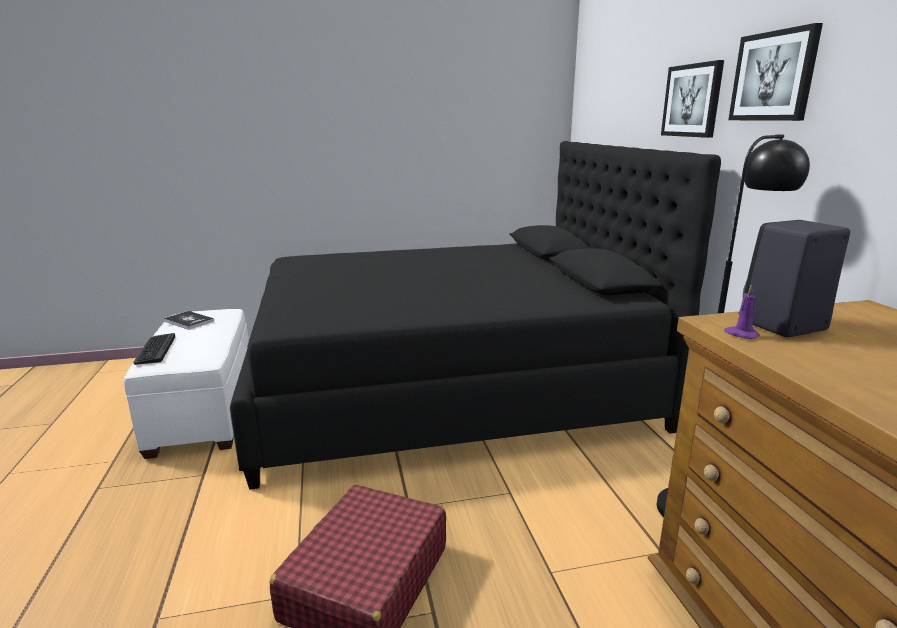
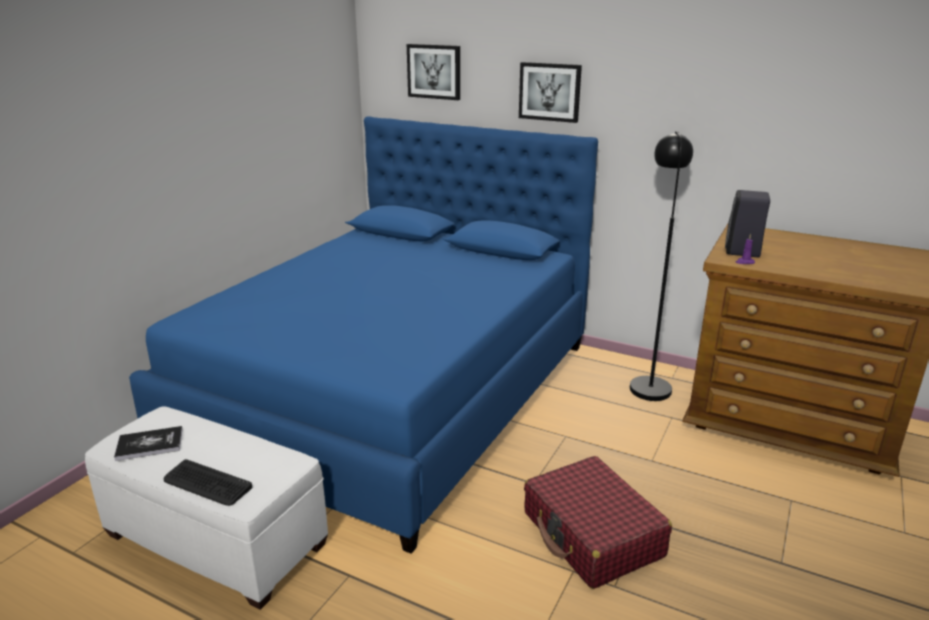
camera: 50 degrees left, 5 degrees up
(446, 385) = (392, 392): black bed -> blue bed
(774, 76) = (633, 83): picture -> picture (434, 71)

